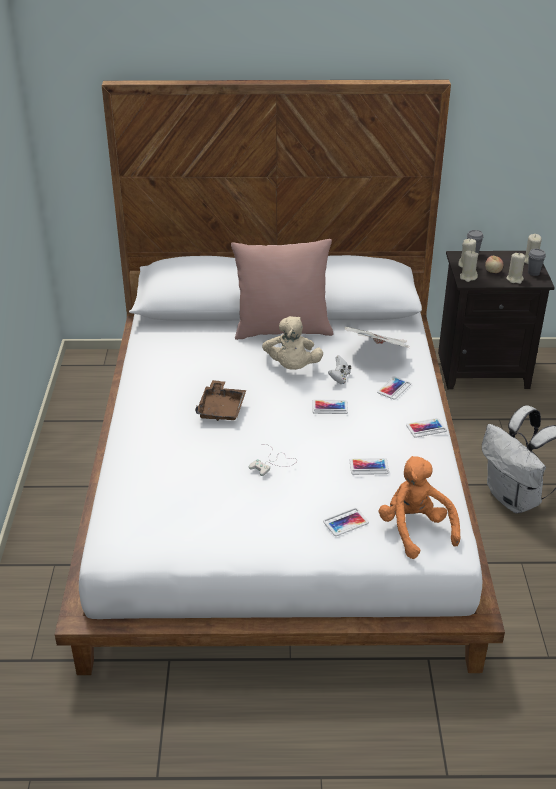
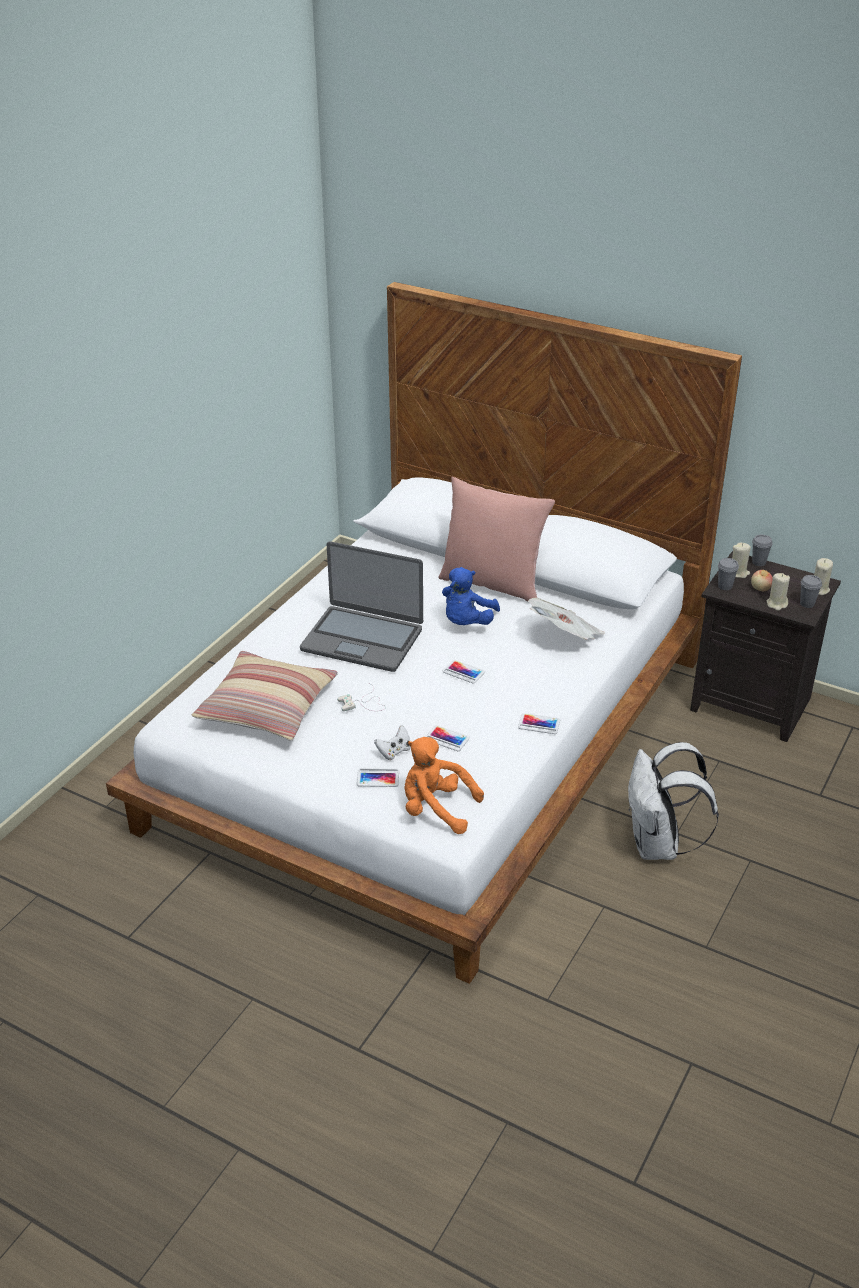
camera: 30 degrees right, 0 degrees up
(191, 497) = (267, 707): none -> pillow
(221, 408) = (362, 639): brown tray -> laptop
(292, 367) = (467, 623): beige plush toy -> blue plush toy
(339, 378) = (501, 648): white game controller -> white game controller (394, 752)
(394, 388) = (546, 675): phone -> none
(415, 529) = (436, 809): orange plush toy -> orange plush toy turned 75 degrees counterclockwise
(468, 277) = (725, 586): beige candle -> grey cup

